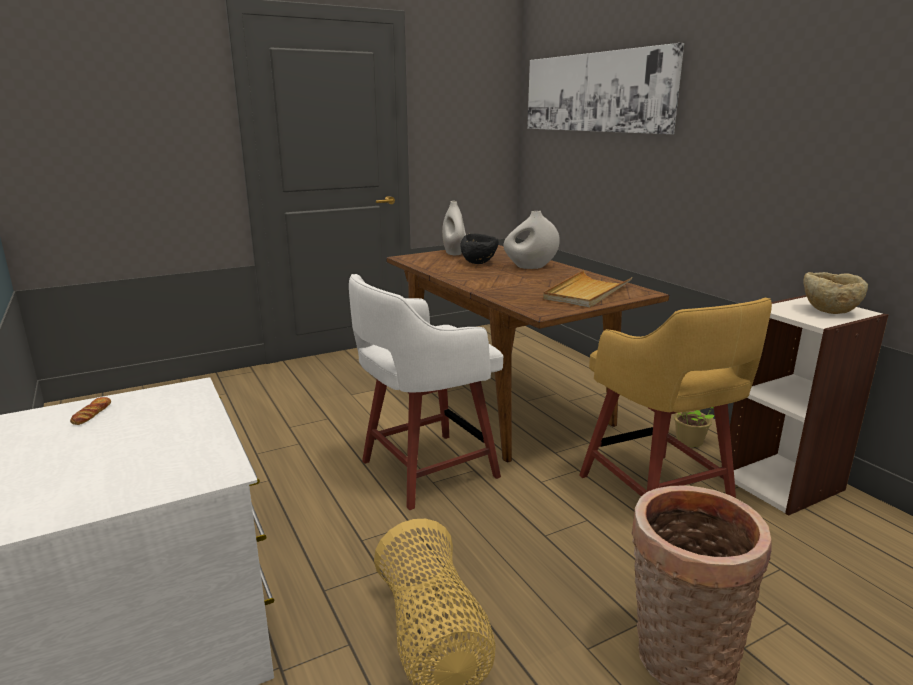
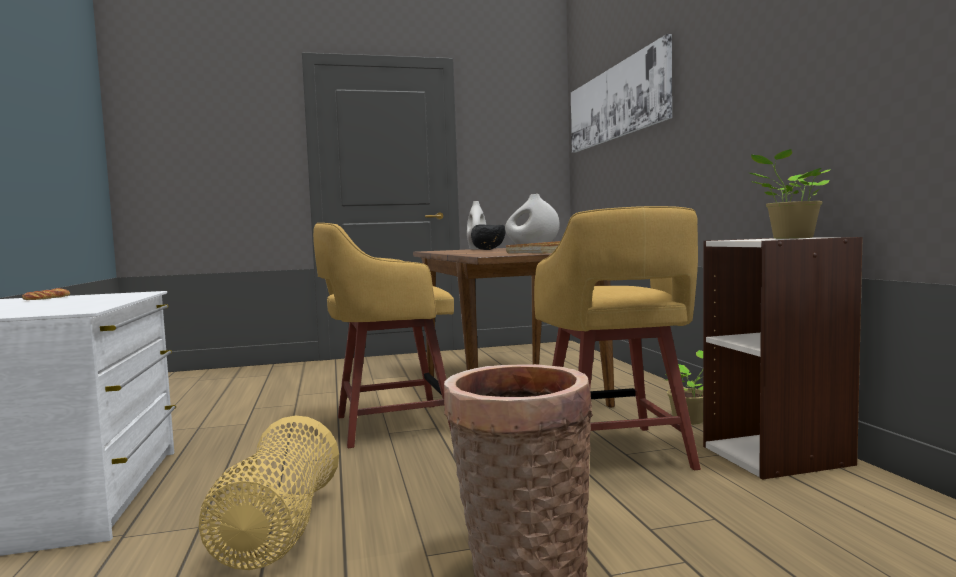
camera: 15 degrees right, 15 degrees down
(425, 470) = (389, 425): white stool -> yellow stool
(828, 311) = (790, 238): beige bowl -> potted plant

